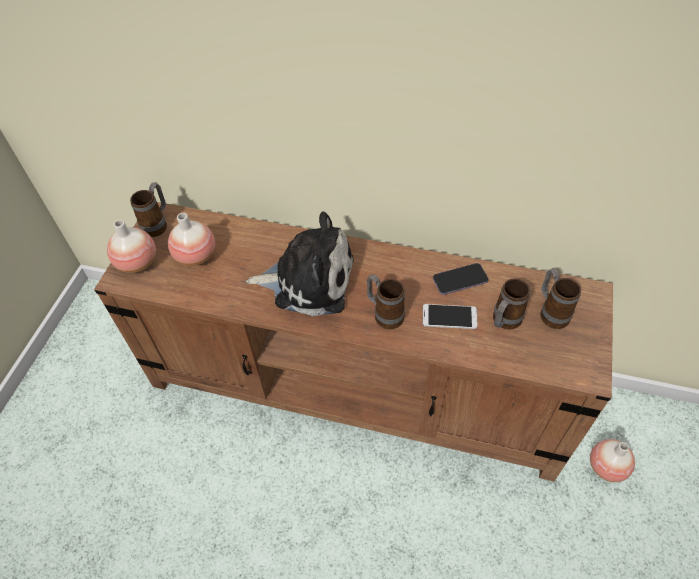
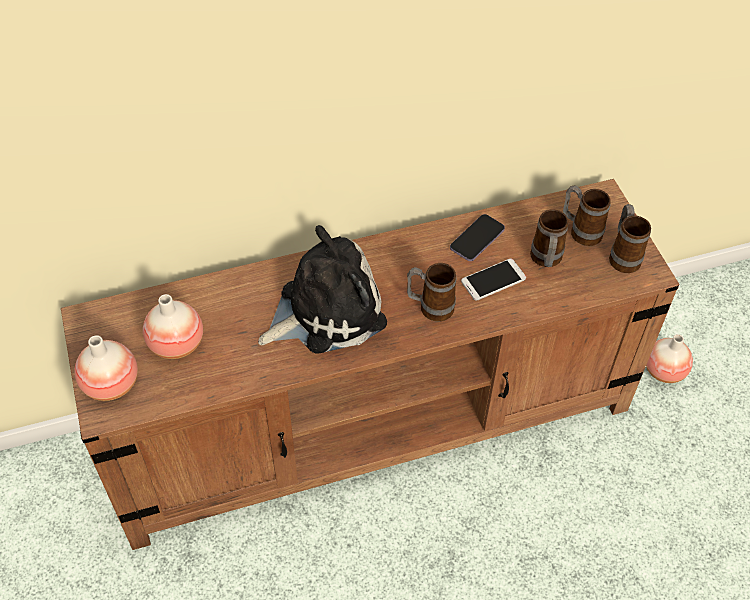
camera: 35 degrees left, 0 degrees up
(158, 224) = (97, 330): mug -> mug (623, 255)

